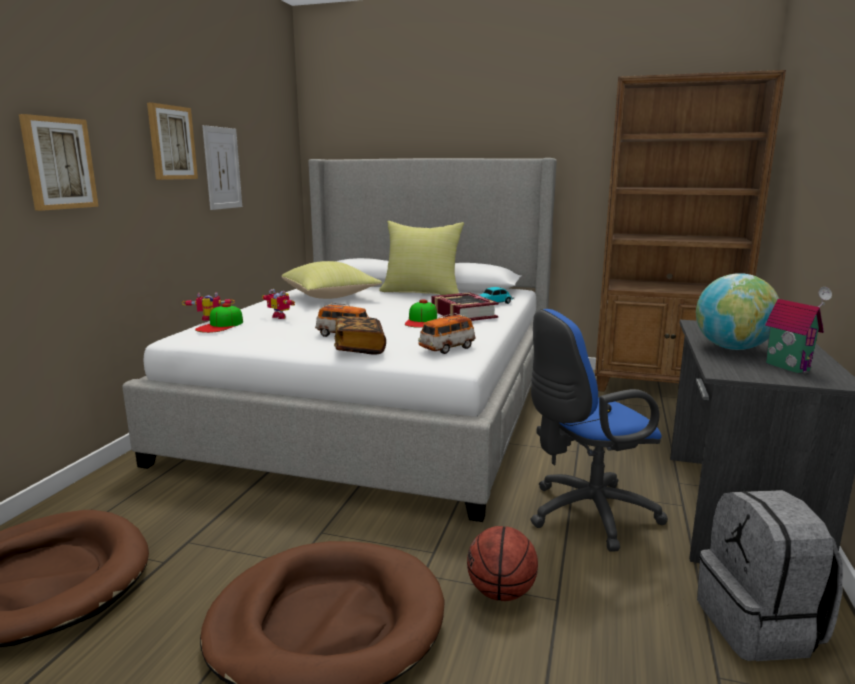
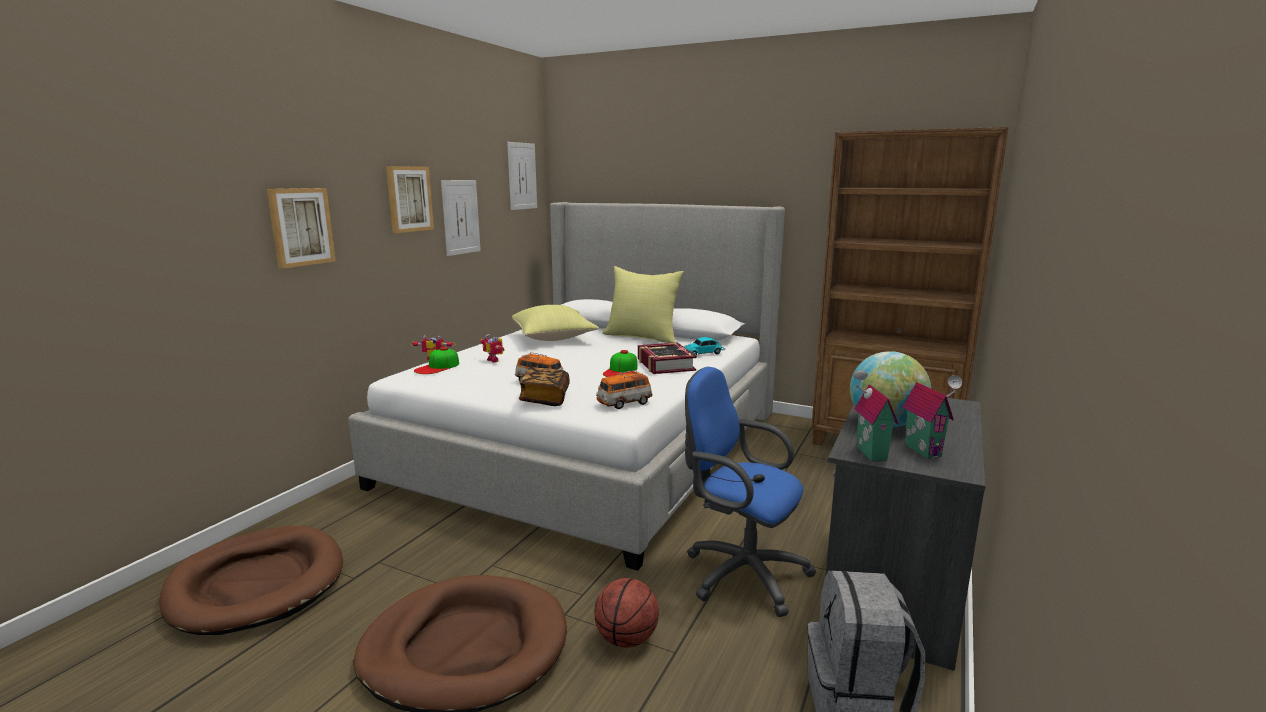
camera: 10 degrees right, 0 degrees up
(278, 130) = (522, 176): none -> picture
(585, 514) = (740, 573): blue office chair -> blue office chair turned 45 degrees clockwise
(740, 372) = (868, 453): none -> toy house

